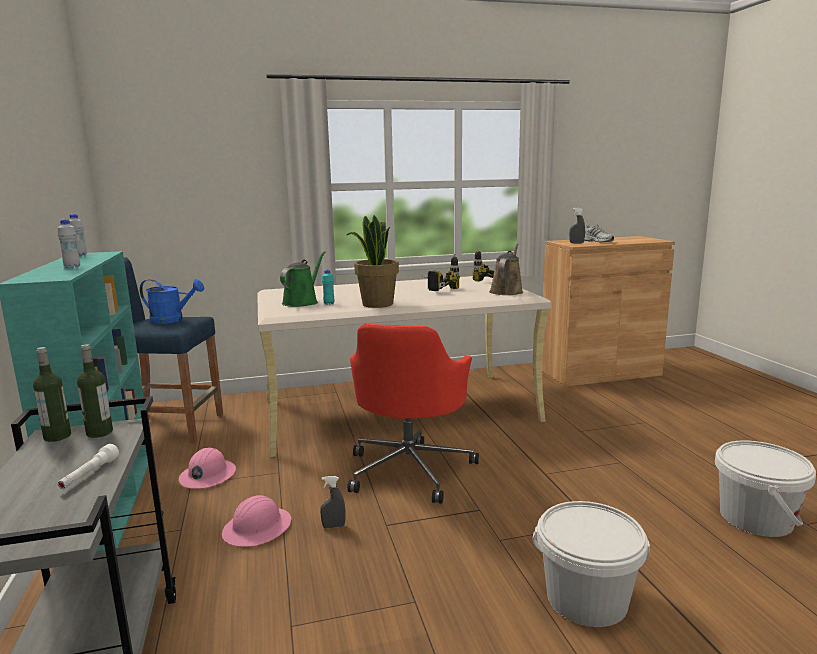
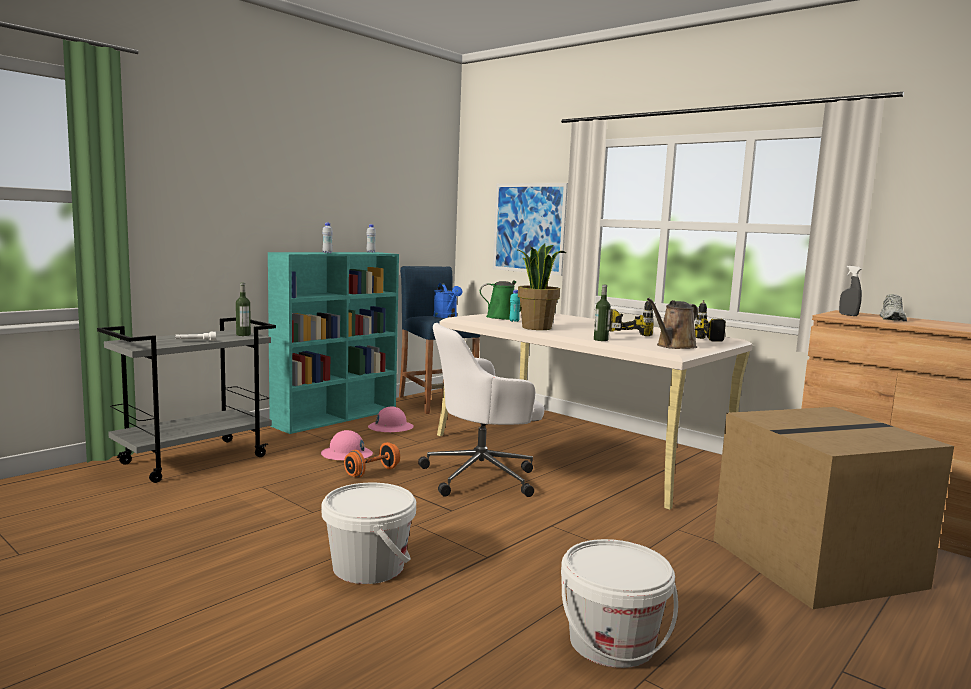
camera: 55 degrees right, 5 degrees down
(57, 436) = (233, 332): bottle -> bottle (600, 340)
(224, 198) = (529, 228): none -> picture
(333, 526) = (372, 472): grey spray bottle -> orange dumbbell
(410, 469) = (482, 476): red office chair -> white office chair
(507, 291) = (674, 346): brown watering can -> brown watering can turned 150 degrees clockwise
(654, 413) = (815, 564): none -> cardboard box

